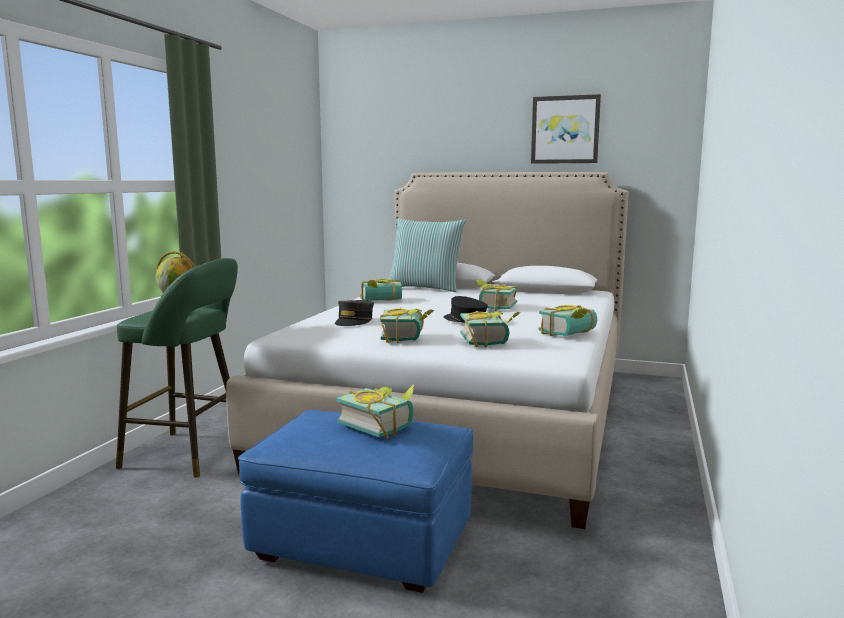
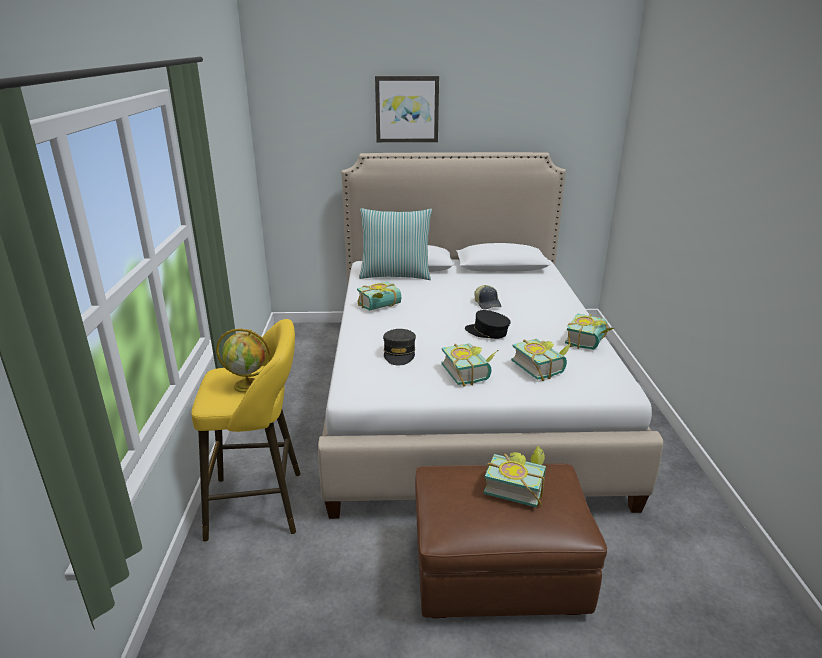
camera: 20 degrees left, 15 degrees up
(190, 454) = (262, 504): green stool -> yellow stool
(363, 542) = (497, 573): blue ottoman -> brown ottoman
(493, 307) = (487, 304): book -> cap
(565, 130) = (508, 110): picture -> picture (407, 109)

